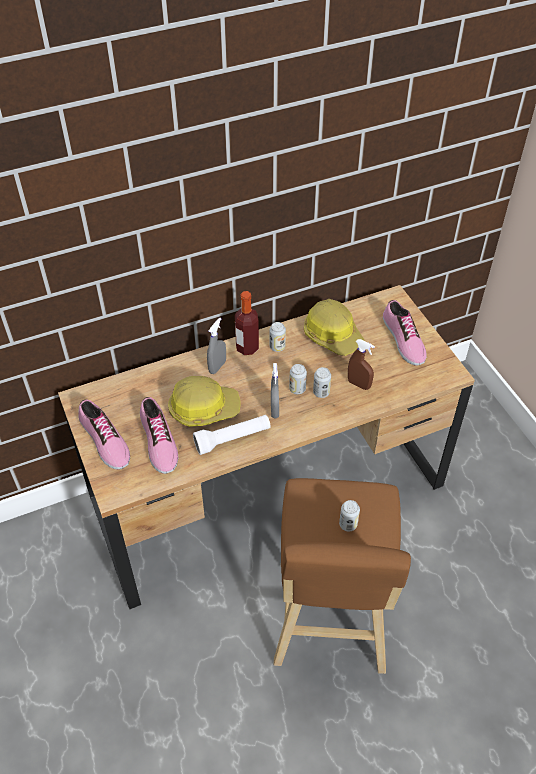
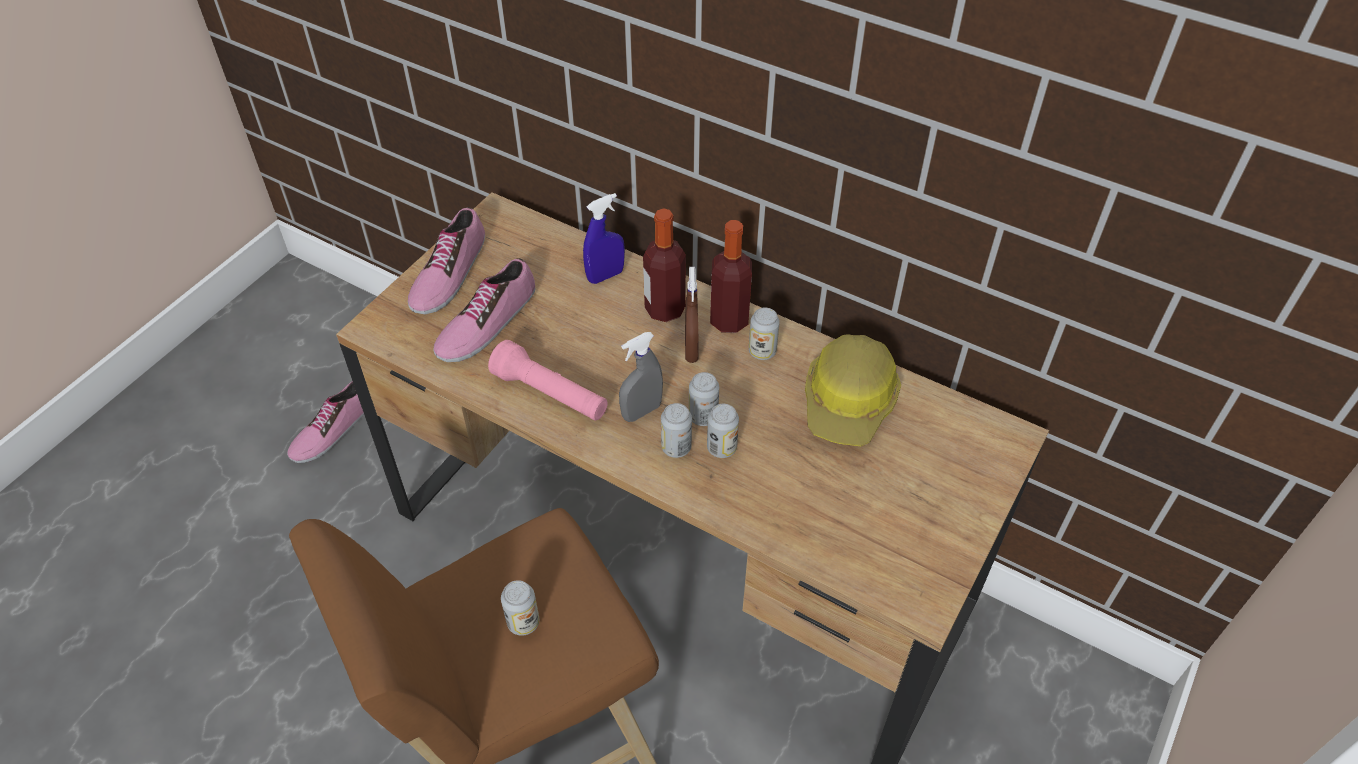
camera: 55 degrees right, 0 degrees up
(172, 377) = (605, 276): none -> blue spray bottle
(203, 408) = (579, 335): hard hat -> none
(217, 367) = (665, 309): grey spray bottle -> bottle
(233, 439) = (551, 395): white flashlight -> pink flashlight
(307, 408) = (676, 447): none -> can
(359, 384) = (780, 486): brown spray bottle -> brown spray bottle (691, 349)
(402, 340) = (929, 495): shoe -> shoe (332, 429)

